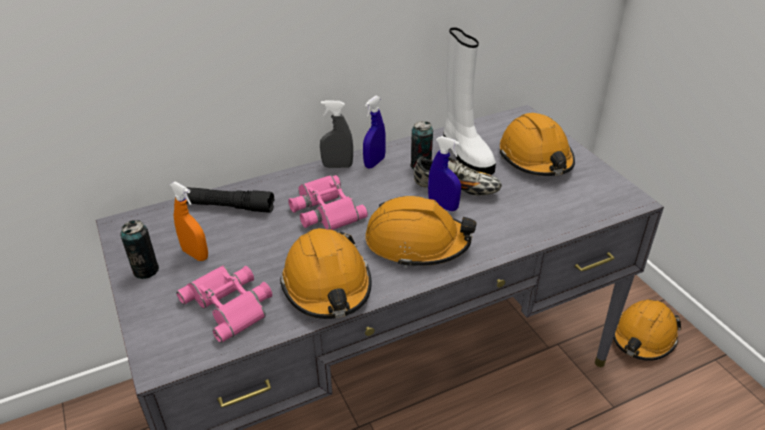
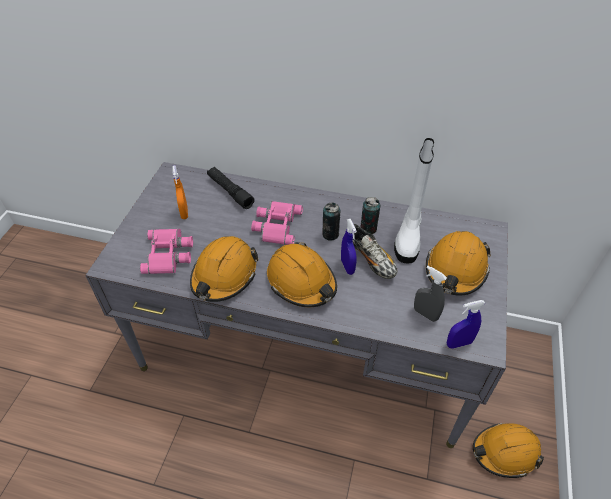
camera: 40 degrees right, 10 degrees up
(146, 270) = (154, 207): can -> can (330, 234)
(337, 166) = (317, 199): grey spray bottle -> grey spray bottle (425, 314)
(374, 163) = (342, 209): blue spray bottle -> blue spray bottle (459, 343)

